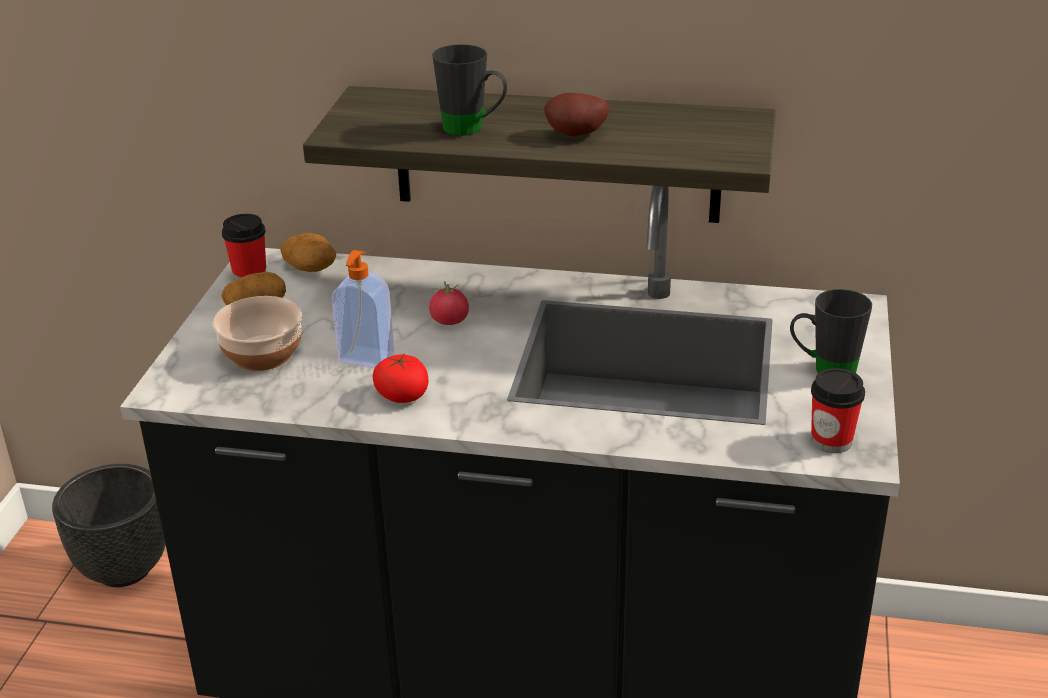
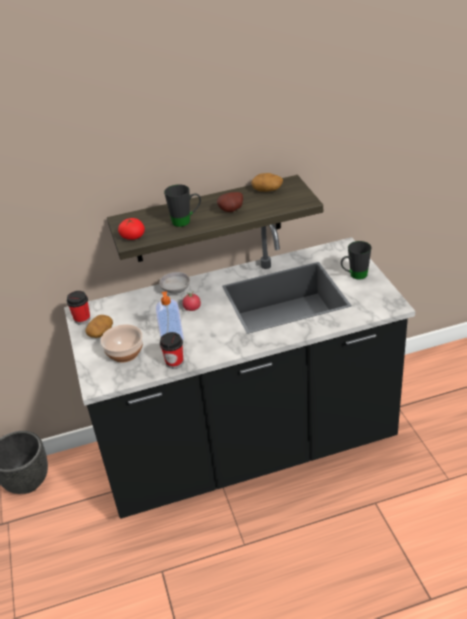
camera: 25 degrees left, 5 degrees up
(311, 268) = (108, 306): potato -> potato (267, 190)
(402, 395) = (202, 347): tomato -> tomato (133, 236)
(452, 279) = (176, 289): none -> grey bowl
(831, 441) = (380, 303): cup -> cup (174, 363)

